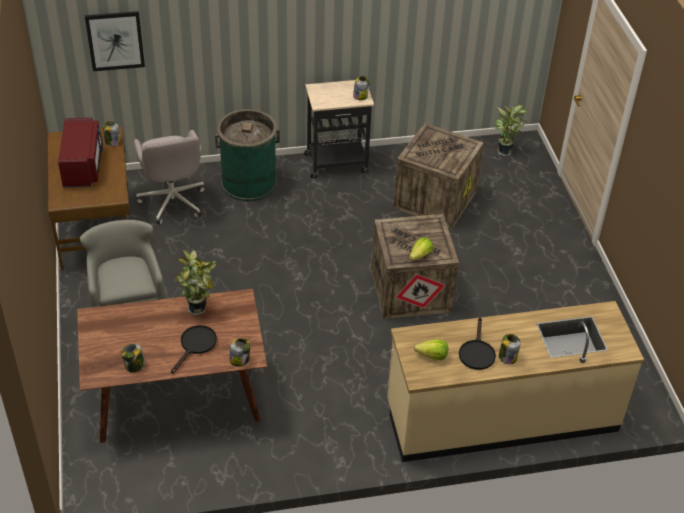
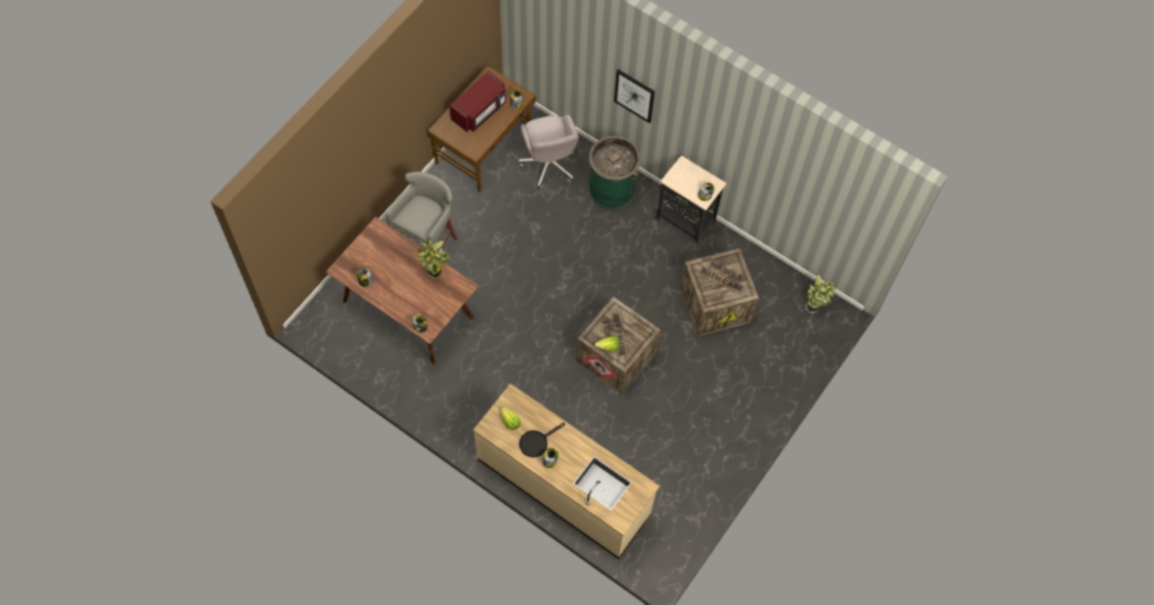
camera: 45 degrees right, 20 degrees up
(115, 40) = (554, 40): picture -> picture (634, 95)
(173, 203) = (548, 166): grey office chair -> grey office chair turned 45 degrees counterclockwise
(196, 345) = (408, 296): black frying pan -> none

